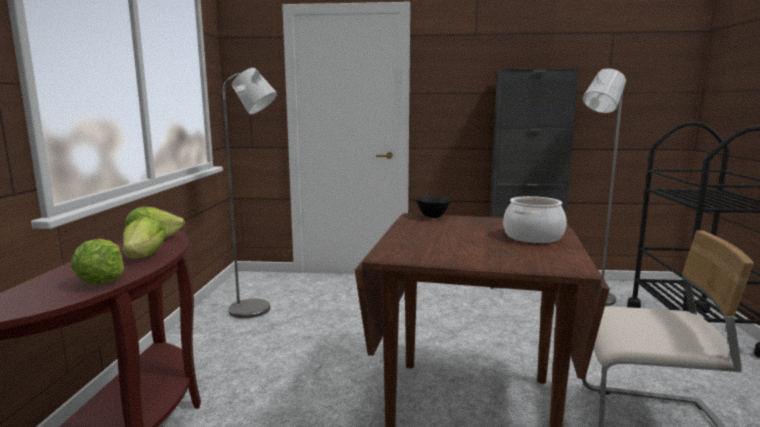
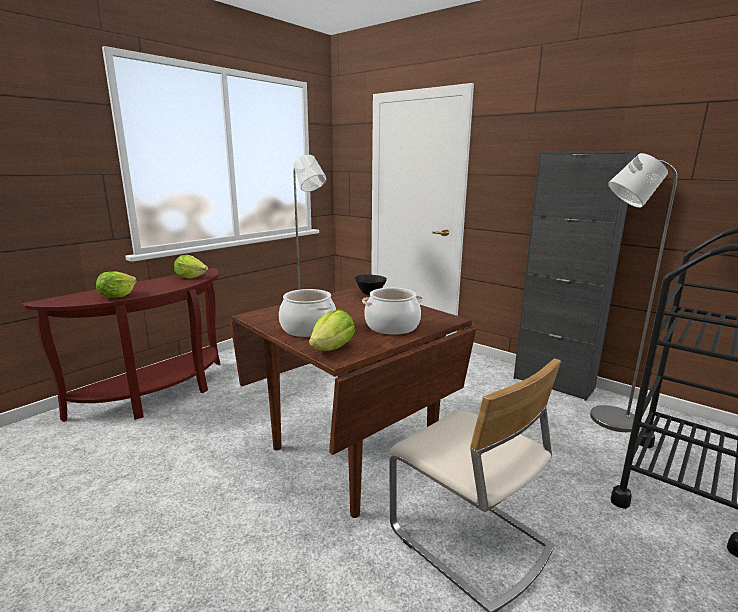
camera: 35 degrees right, 5 degrees up
(145, 256) = (163, 287): lettuce -> lettuce (333, 348)
(476, 254) = (308, 329): none -> cooking pot

